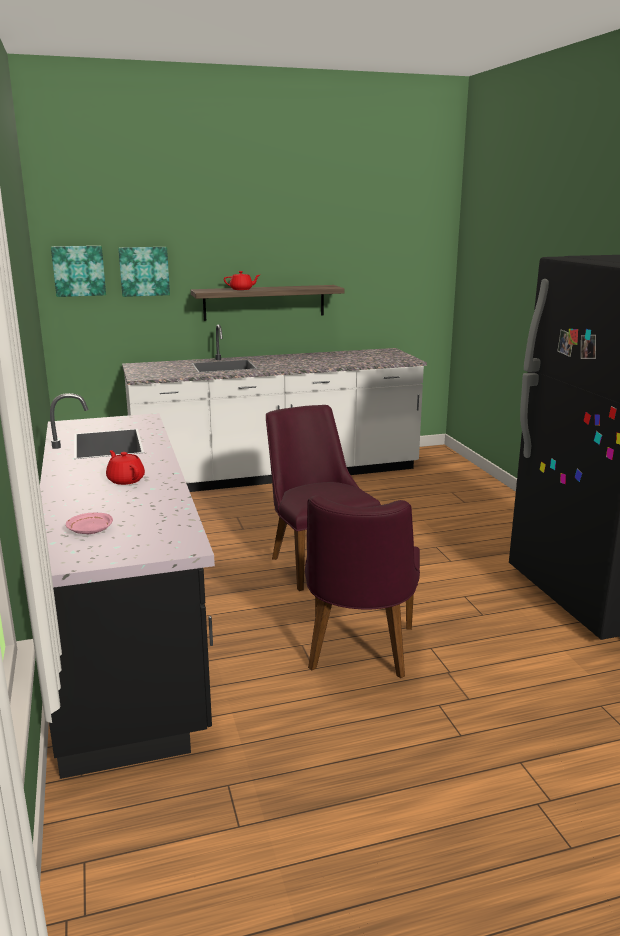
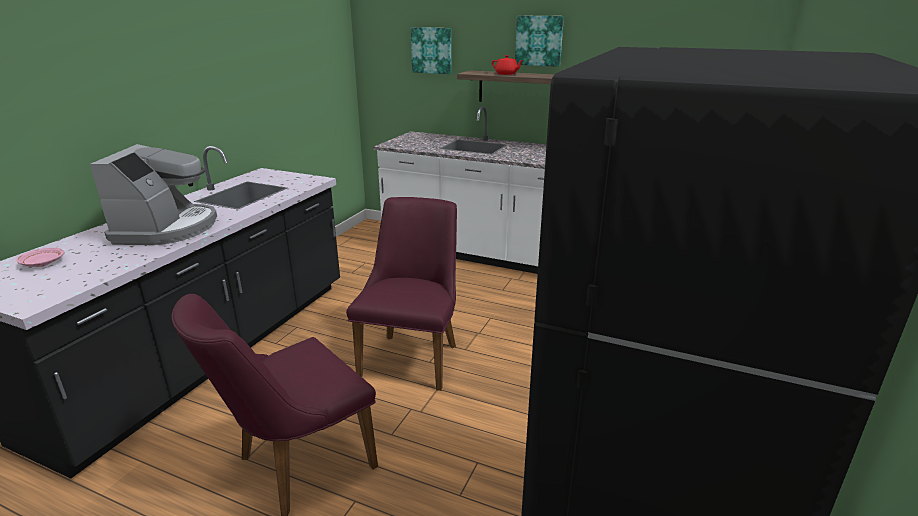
camera: 40 degrees right, 5 degrees up
(79, 271) = (383, 47): picture -> picture (539, 40)
(125, 480) = (167, 228): red teapot -> coffee machine

